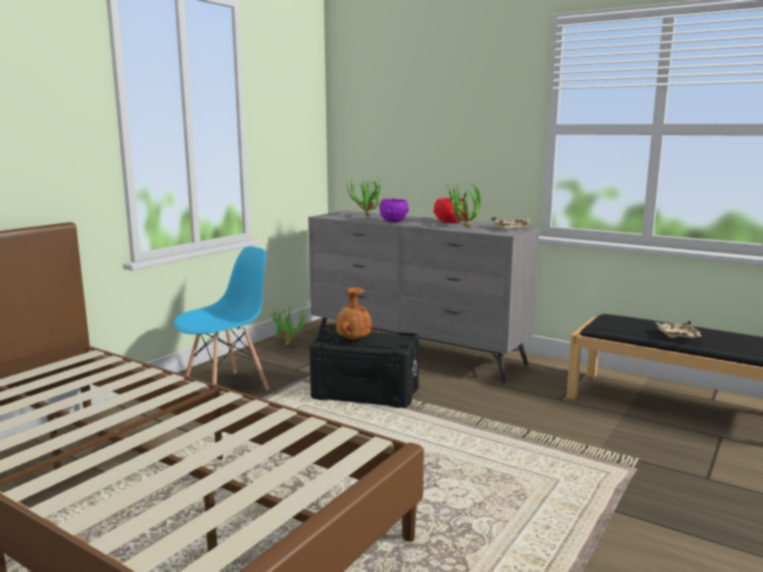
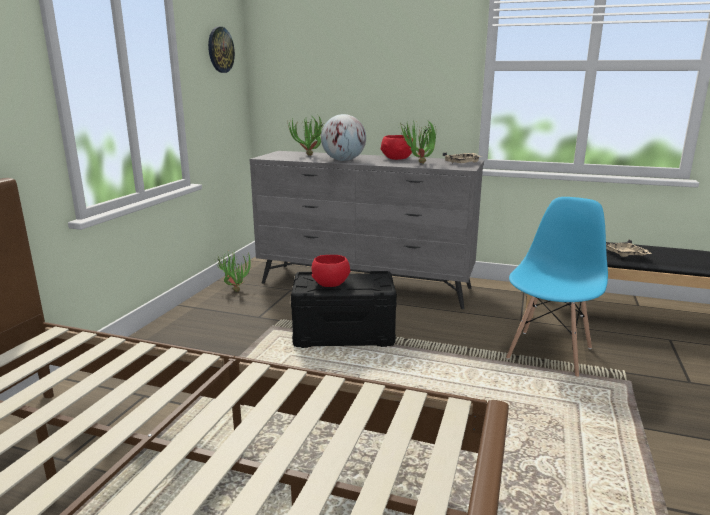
camera: 15 degrees left, 5 degrees up
(226, 388) = (197, 346): blue chair -> blue chair (549, 353)
(294, 113) = (220, 50): none -> wall clock
(353, 339) = (330, 283): brown vase -> red bowl
(393, 221) = (343, 160): purple bowl -> globe

